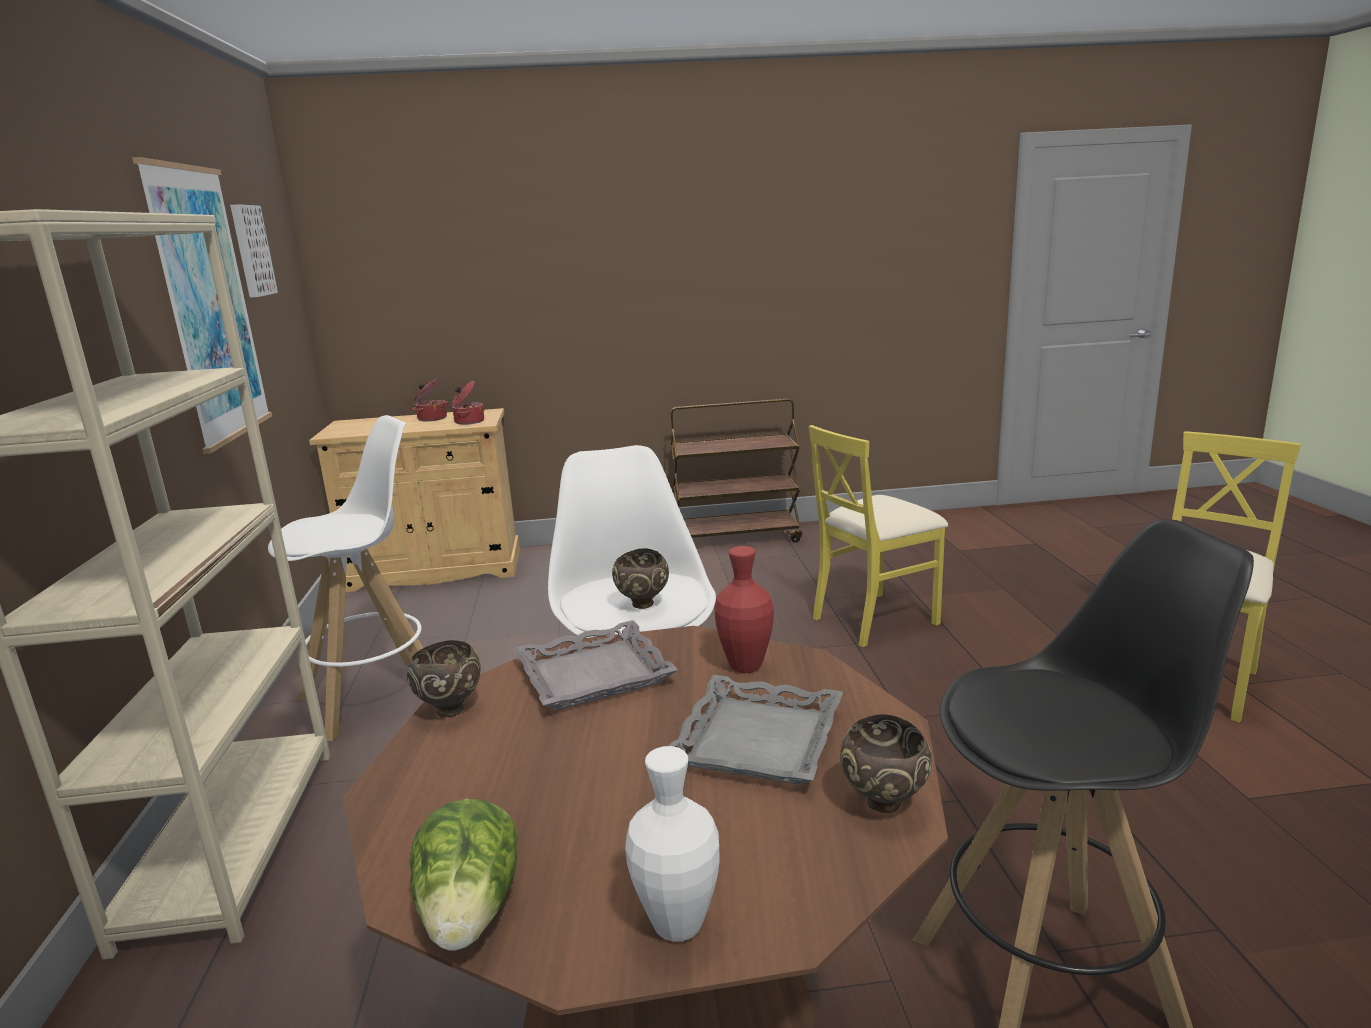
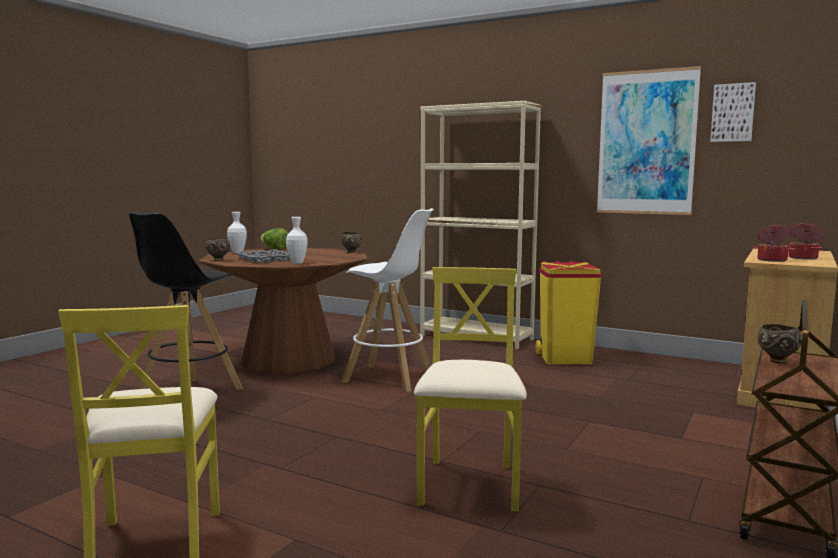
camera: 125 degrees right, 10 degrees down
(377, 697) = (565, 358): white stool -> yellow trash can
(594, 675) = (334, 257): grey tray -> none
(643, 605) = (370, 264): brown bowl -> brown bowl (776, 361)
(745, 666) = (297, 263): red vase -> white vase

